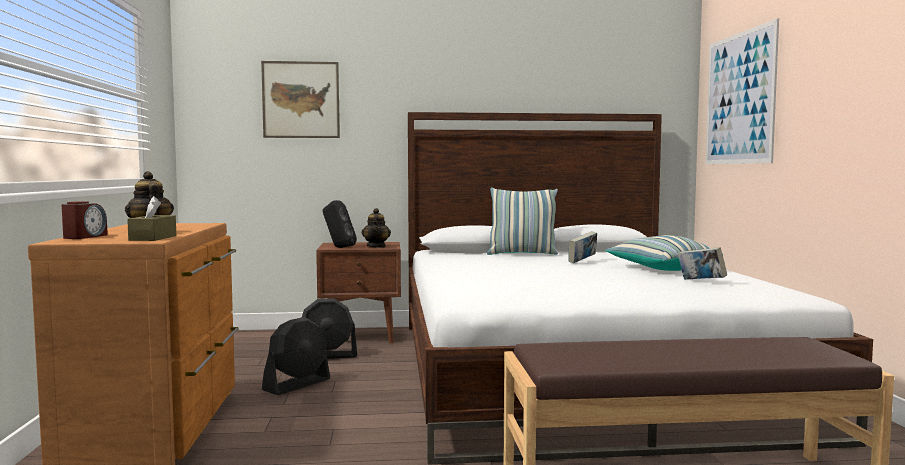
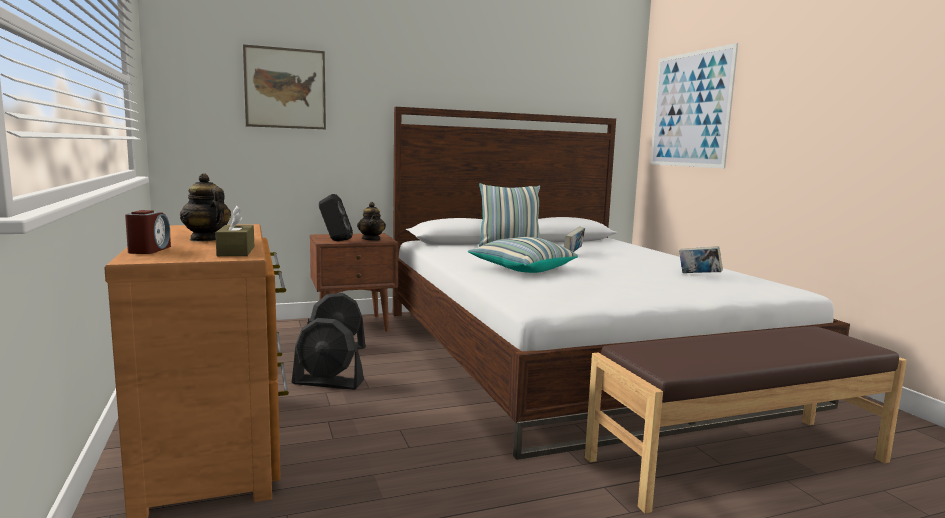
camera: 15 degrees left, 5 degrees up
(297, 384) = (328, 383): black fan -> black fan turned 75 degrees clockwise
(662, 268) = (648, 261): pillow -> pillow (521, 269)

